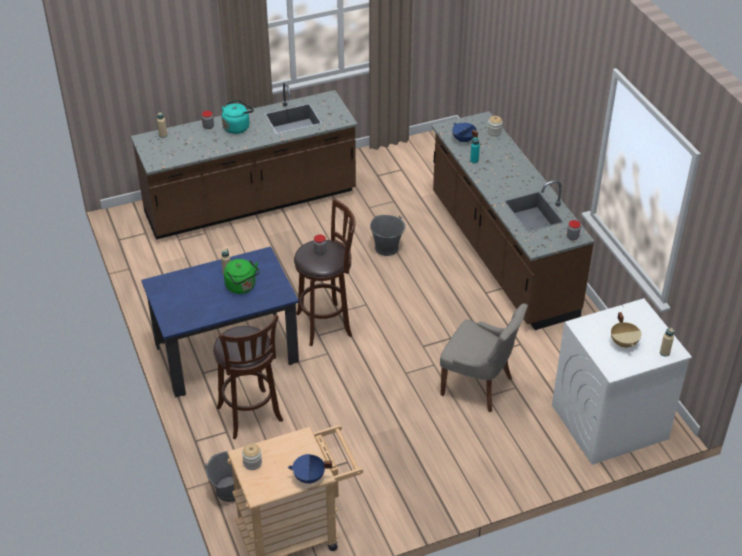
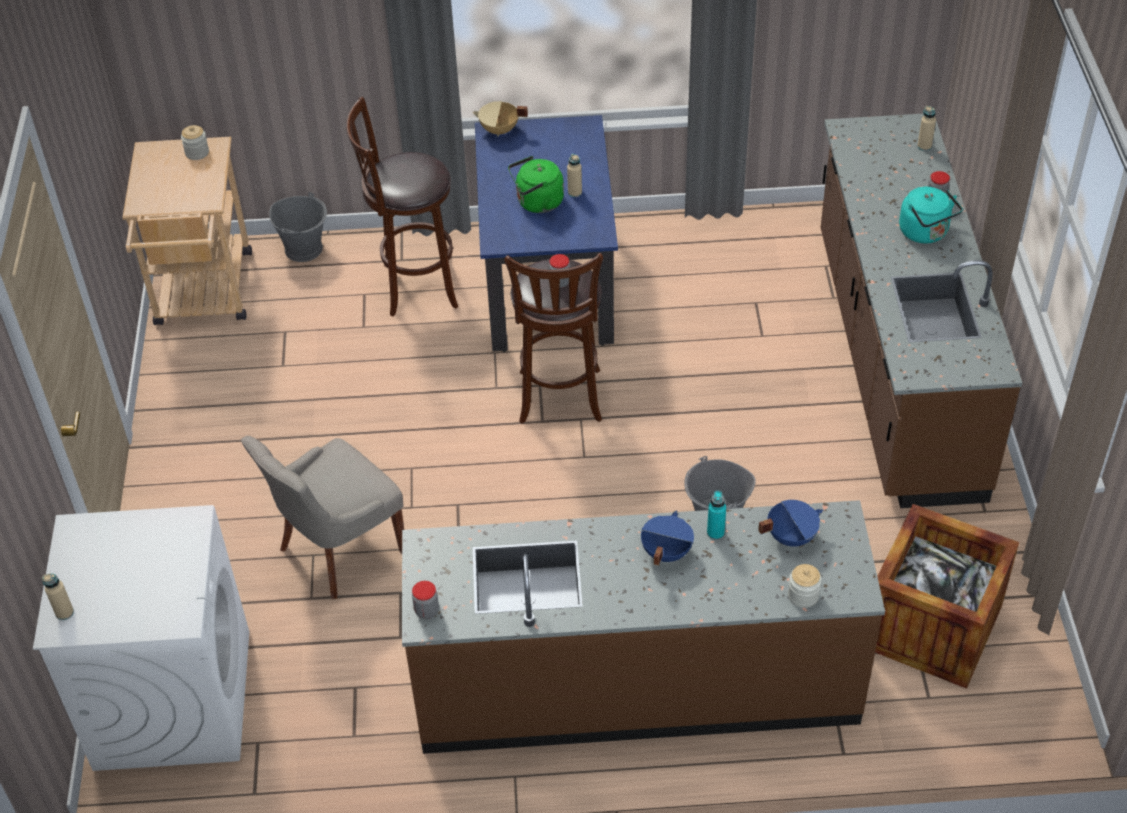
camera: 110 degrees right, 5 degrees up
(309, 478) = (141, 195): blue cooking pot -> blue cooking pot (665, 552)
(419, 172) = (932, 627): none -> crate
(624, 343) = (119, 566): beige cooking pot -> beige cooking pot (499, 131)

